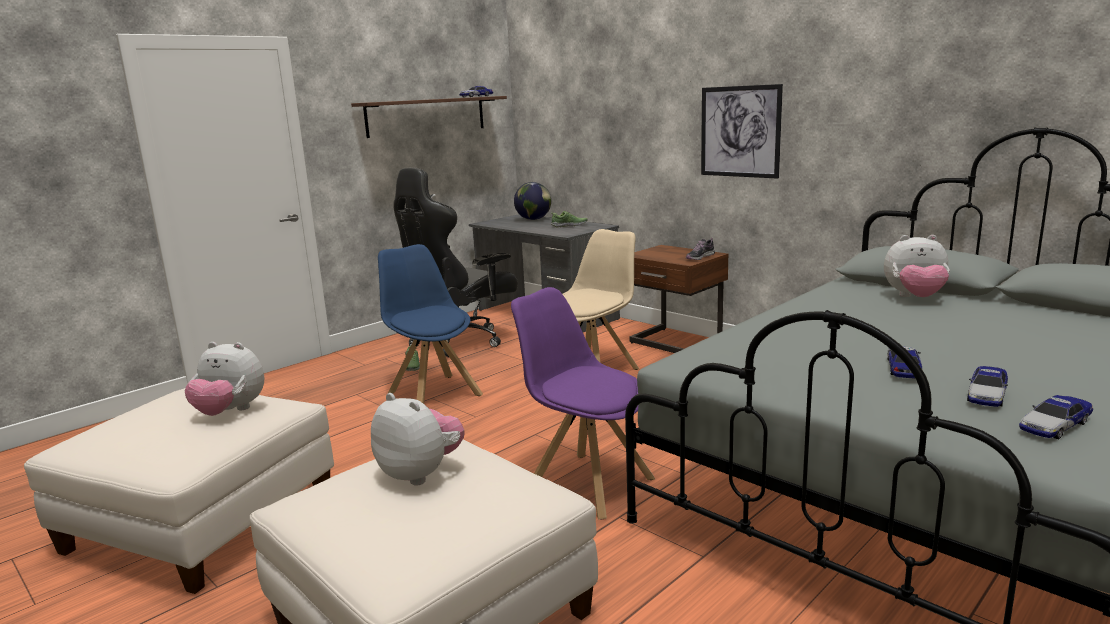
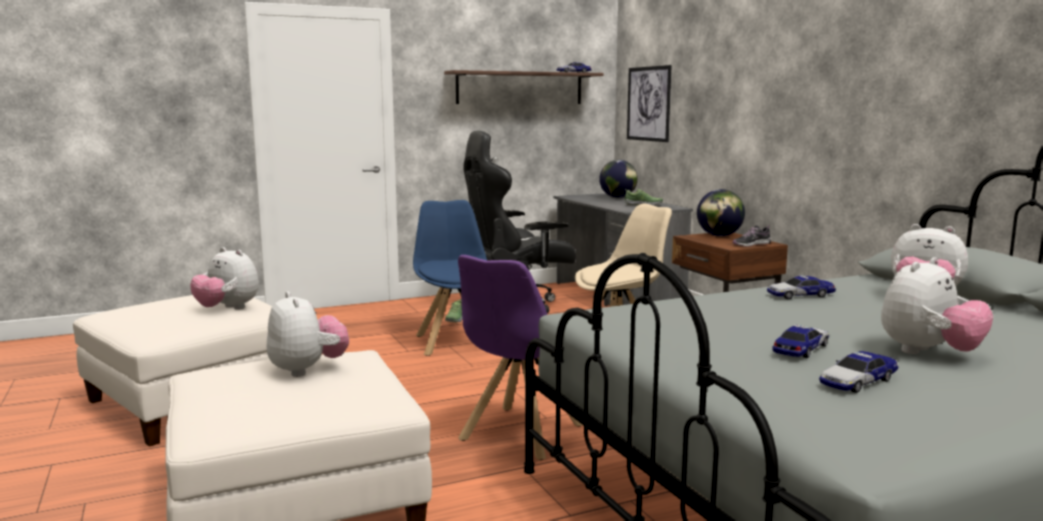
camera: 20 degrees right, 5 degrees down
(585, 482) = (518, 434): purple chair -> purple chair turned 120 degrees counterclockwise
(661, 250) = (719, 235): none -> globe
(740, 131) = (807, 112): picture -> picture (648, 104)
(993, 354) = (928, 353): none -> plush toy
(1055, 425) = (890, 417): toy car -> toy car (800, 295)

